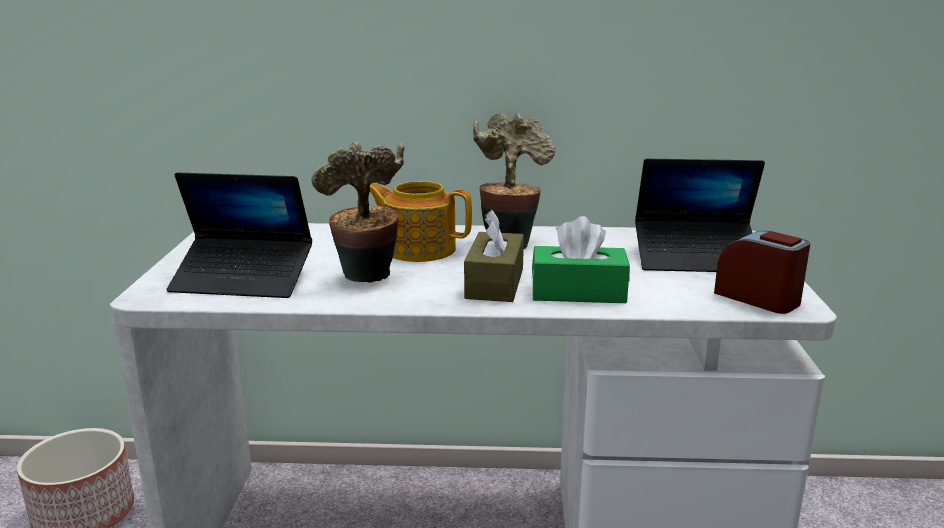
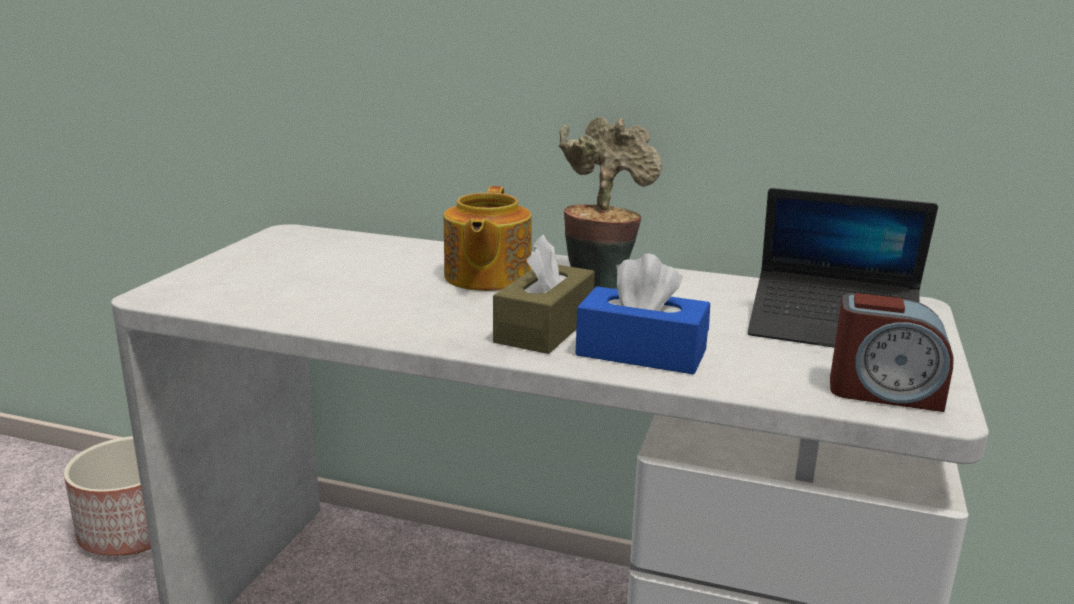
camera: 15 degrees right, 0 degrees up
(243, 280) = (264, 290): laptop -> none
(367, 280) = (398, 306): potted plant -> none
(418, 249) = (486, 277): teapot -> teapot turned 120 degrees counterclockwise
(578, 292) = (641, 353): green tissue box -> blue tissue box
(758, 298) = (884, 392): alarm clock -> alarm clock turned 135 degrees clockwise

